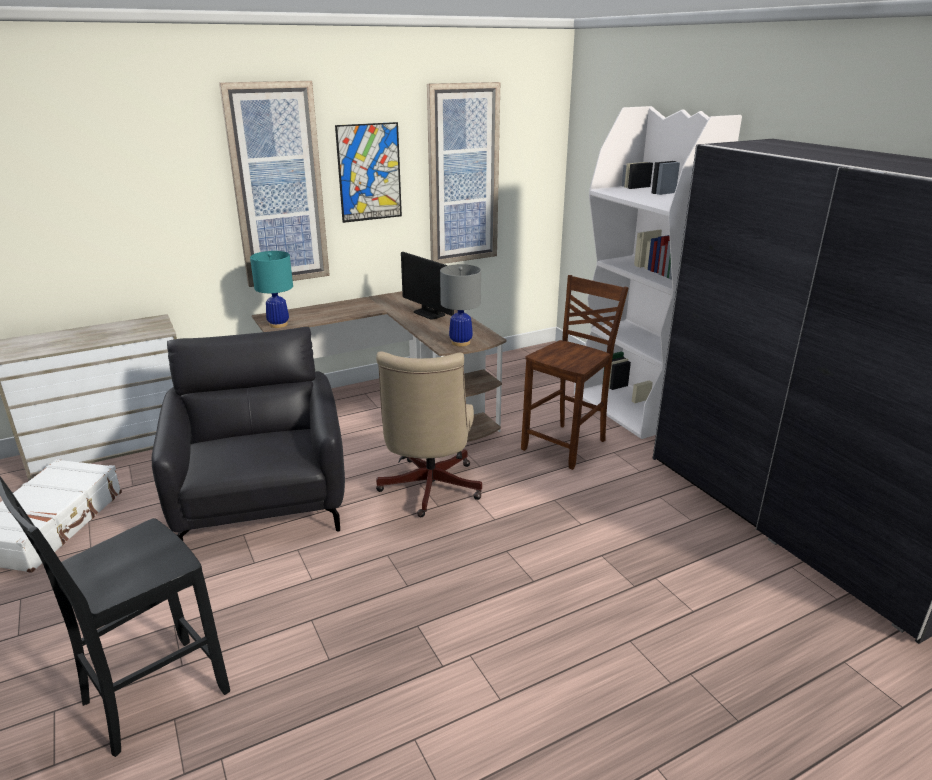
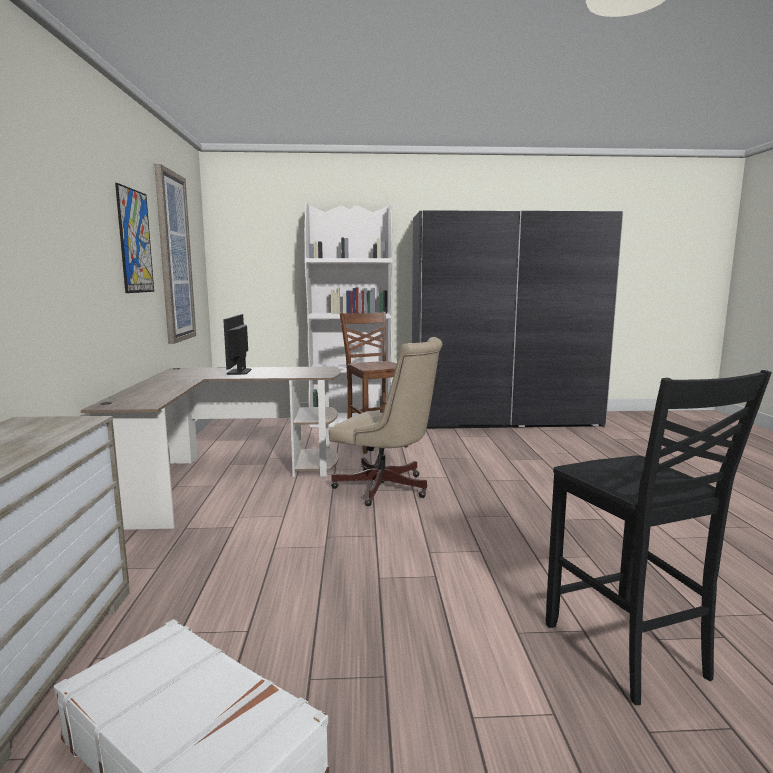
camera: 65 degrees left, 15 degrees down
(262, 503) = (328, 561): black armchair -> none
(278, 186) = (86, 241): picture -> none
(278, 324) = (145, 403): turquoise table lamp -> none
(429, 313) = (239, 372): monitor -> monitor turned 105 degrees clockwise
(460, 342) = (320, 372): grey table lamp -> none

